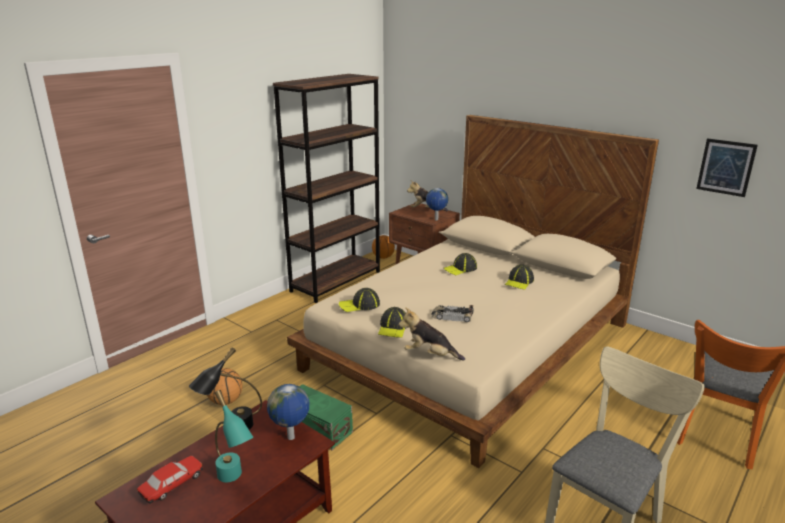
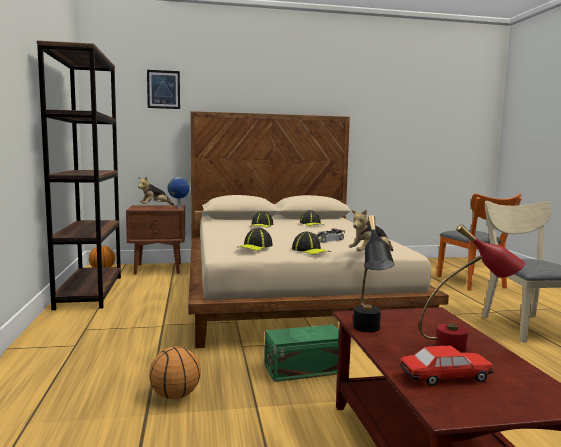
camera: 50 degrees left, 15 degrees down
(172, 485) = (445, 377): toy car -> toy car turned 90 degrees clockwise
(234, 480) = (466, 349): turquoise table lamp -> red table lamp
(291, 438) = (417, 316): globe -> none
(726, 167) = (387, 131): picture -> picture (163, 89)

